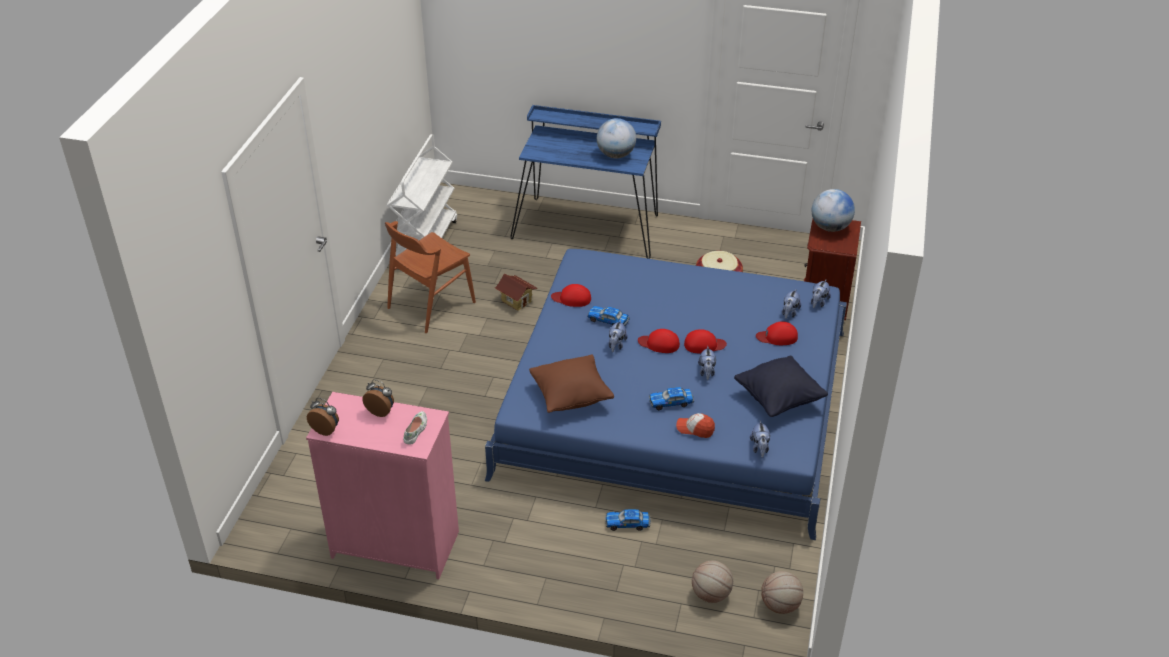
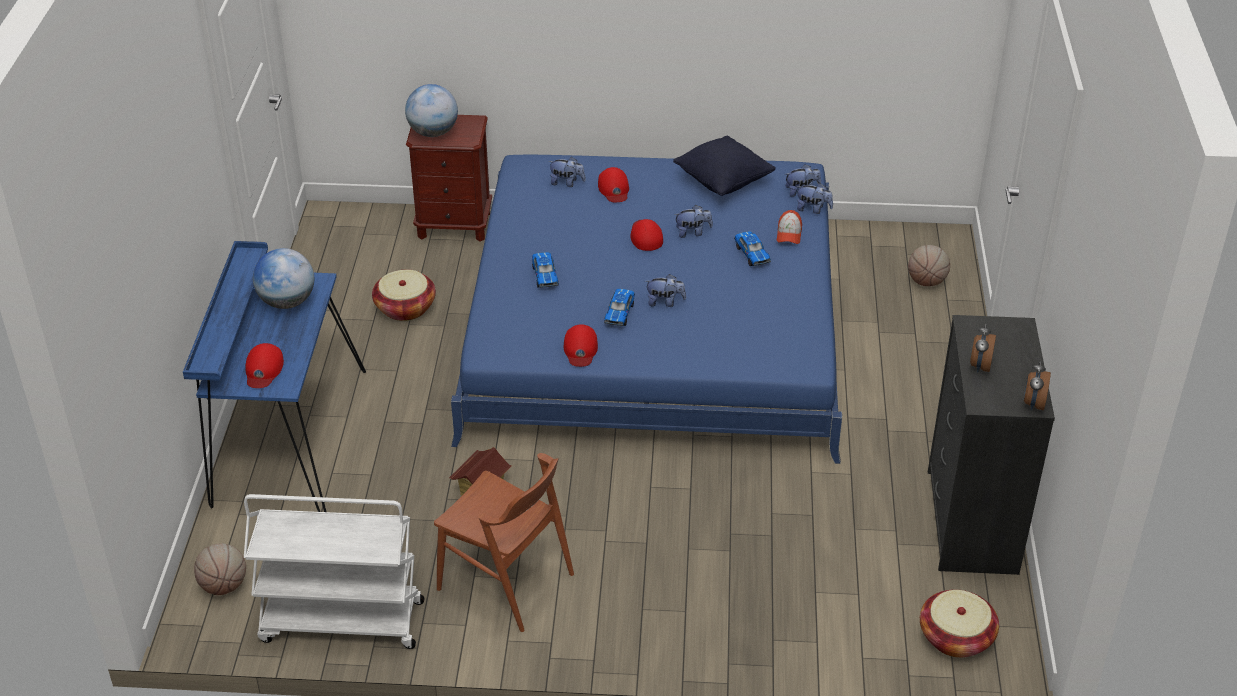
camera: 100 degrees left, 0 degrees up
(290, 505) = (956, 637): none -> basket
(395, 544) = (970, 521): pink dresser -> black dresser
(416, 430) = (996, 333): white shoe -> none
(571, 397) = (770, 328): brown pillow -> none
(628, 523) = (858, 344): toy car -> toy car (545, 275)
(659, 343) = (654, 269): red cap -> red cap (263, 369)
(780, 605) = (918, 240): basketball -> basketball (224, 585)
(818, 303) = (542, 165): plush toy -> plush toy (813, 209)

